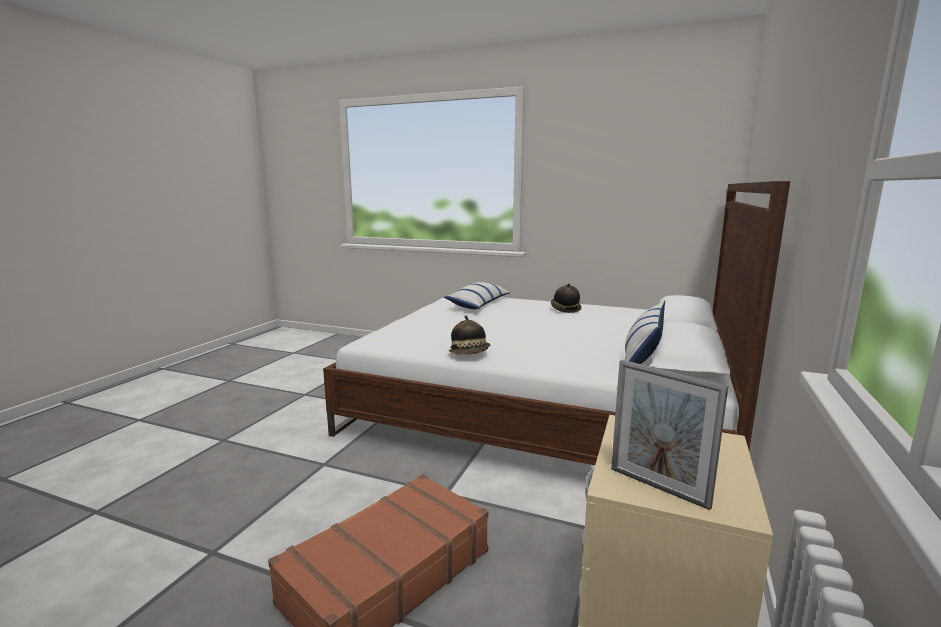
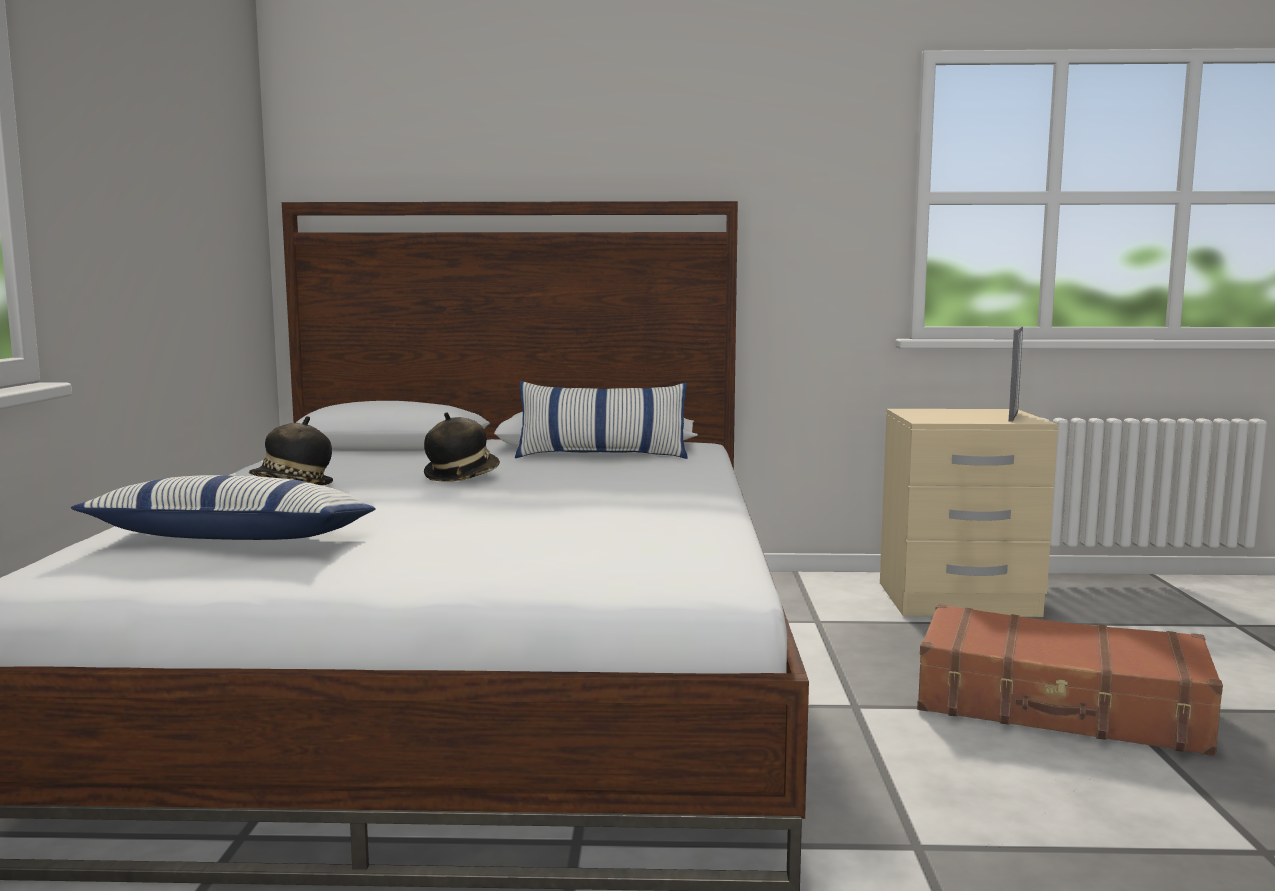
camera: 110 degrees left, 5 degrees down
(470, 354) = (699, 510): hat -> hat (461, 476)

